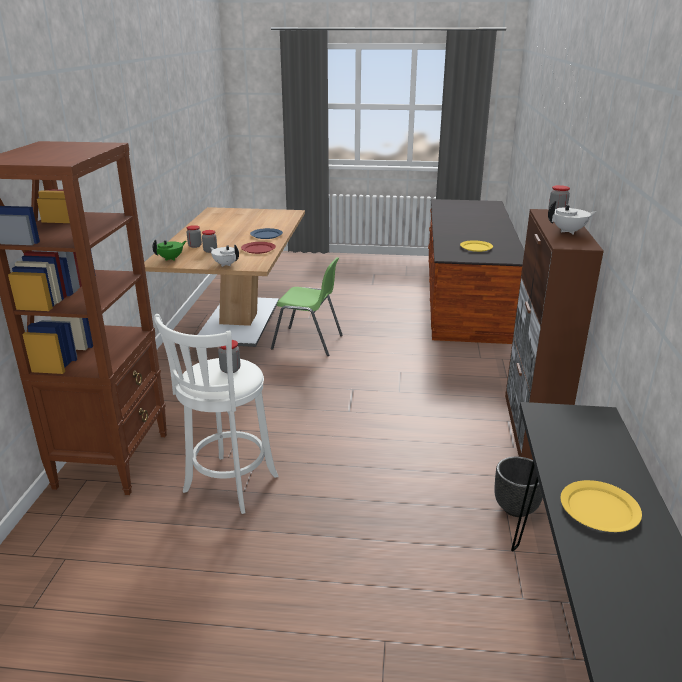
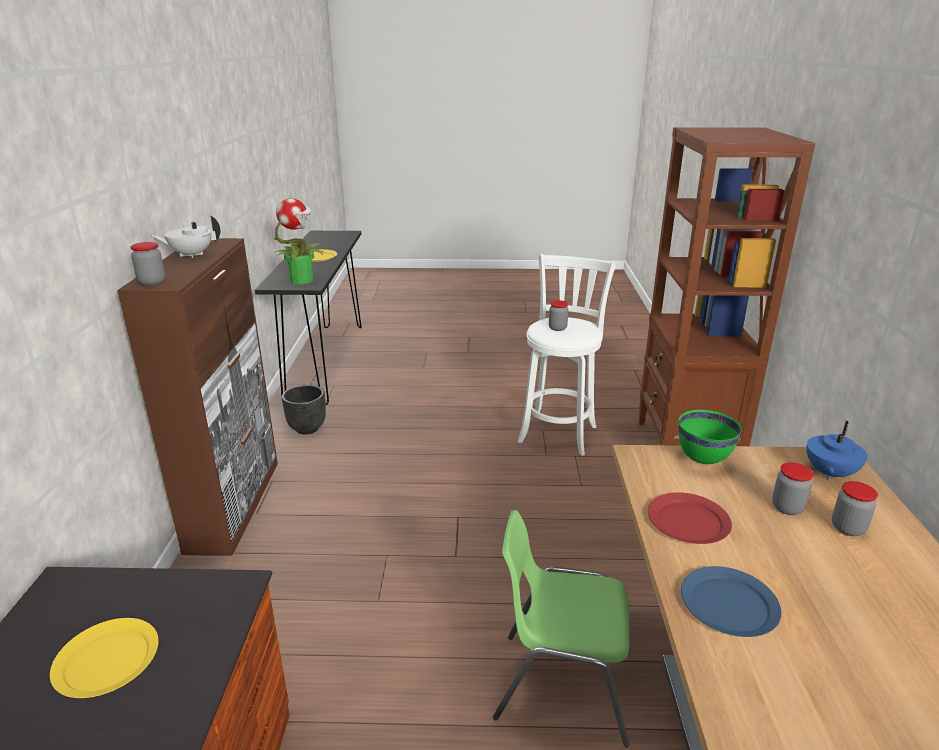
camera: 175 degrees right, 0 degrees up
(171, 259) = (829, 473): green teapot -> blue teapot
(226, 264) = (703, 460): white teapot -> green bowl
(566, 426) = (302, 280): none -> potted plant

